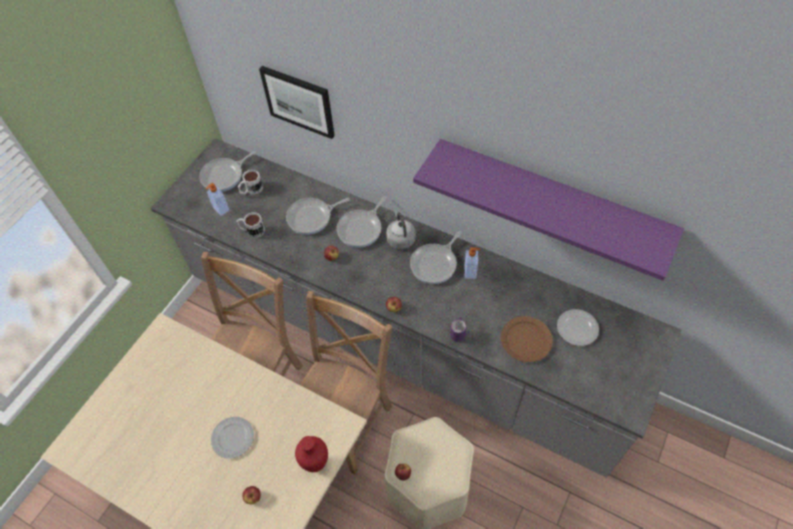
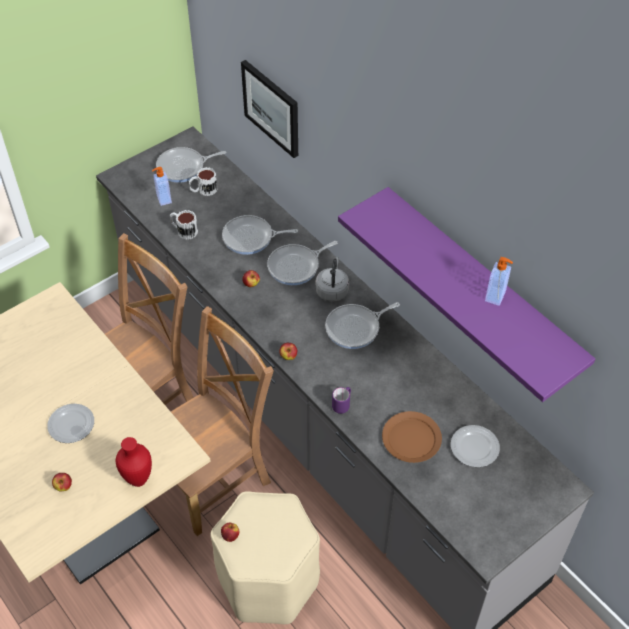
camera: 20 degrees right, 5 degrees down
(470, 272) = (389, 349): soap dispenser -> soap dispenser (496, 296)

